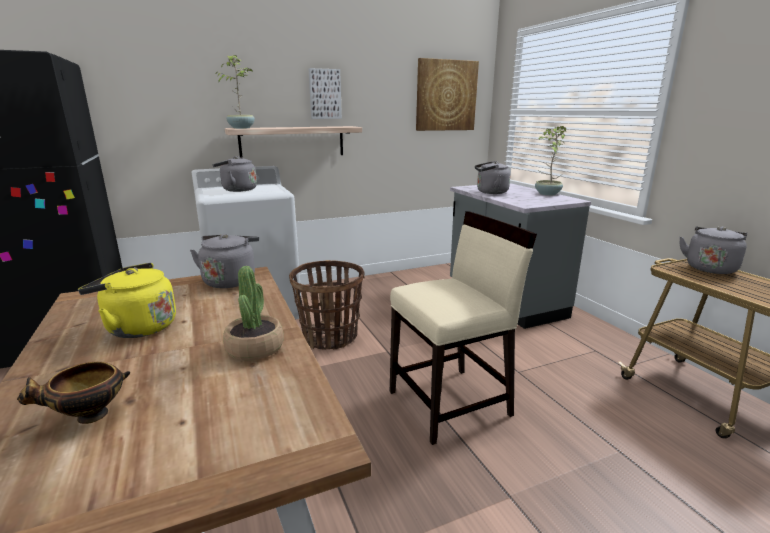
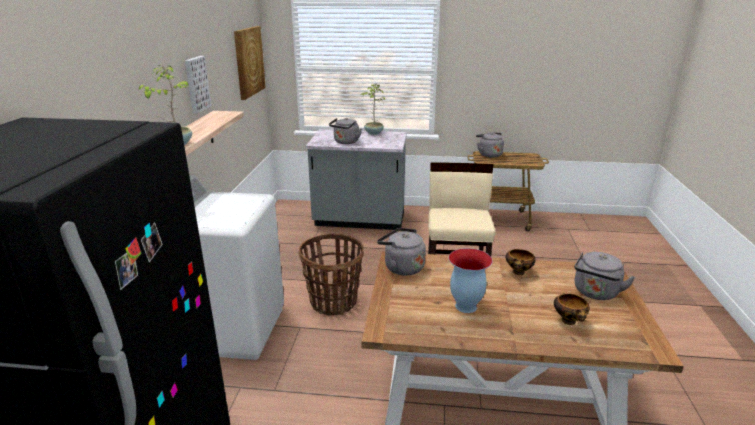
camera: 60 degrees left, 5 degrees up
(137, 327) = (465, 306): yellow kettle -> vase
(237, 190) = (218, 211): grey kettle -> grey kettle (595, 293)
(255, 348) = (518, 273): potted plant -> bowl

